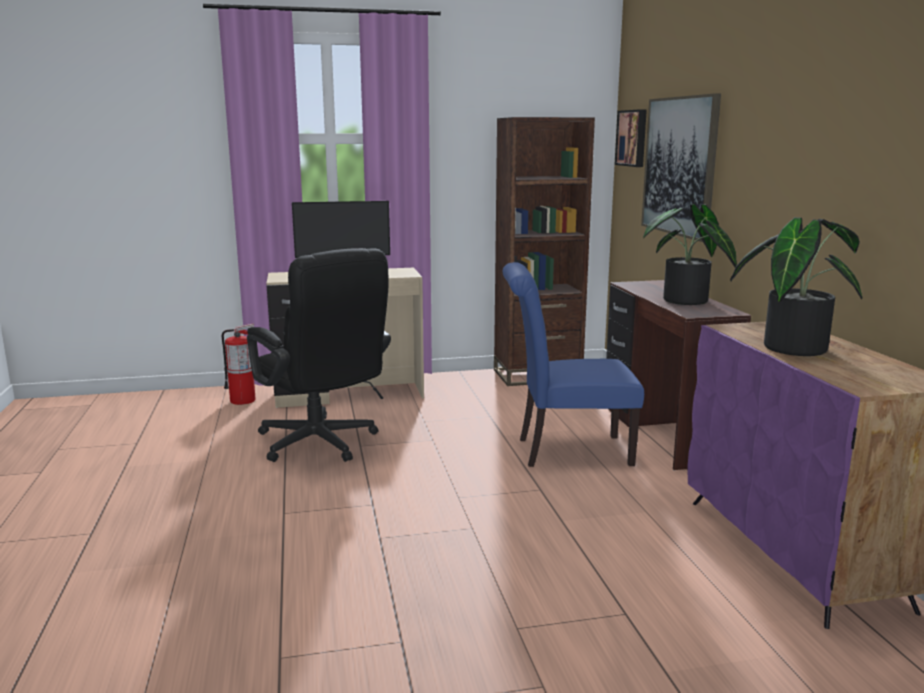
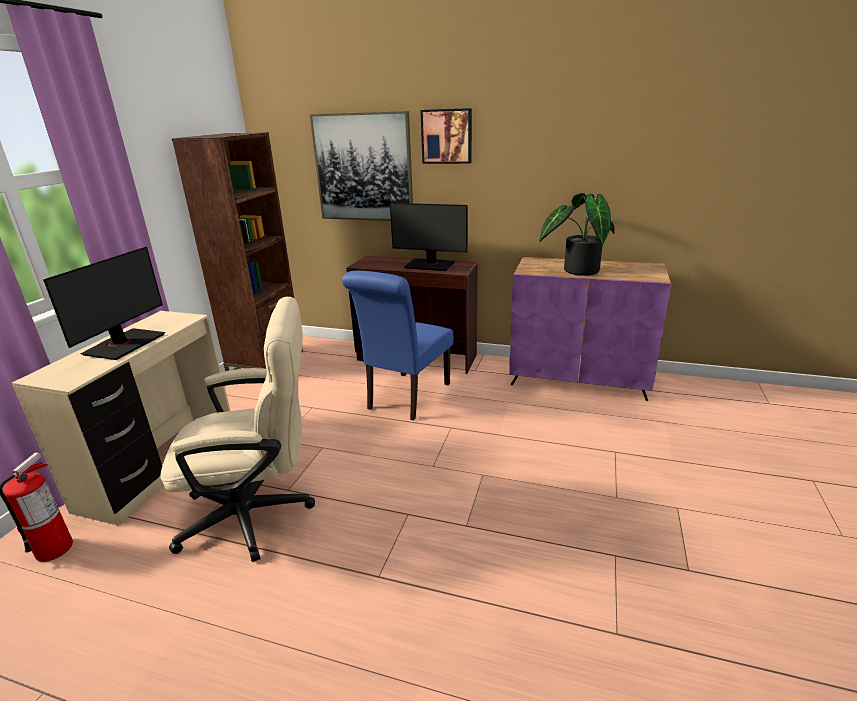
camera: 60 degrees left, 10 degrees up
(322, 445) = (259, 513): black office chair -> beige office chair
(633, 138) = (283, 147): picture -> picture (447, 136)
(686, 302) = (430, 265): potted plant -> monitor

